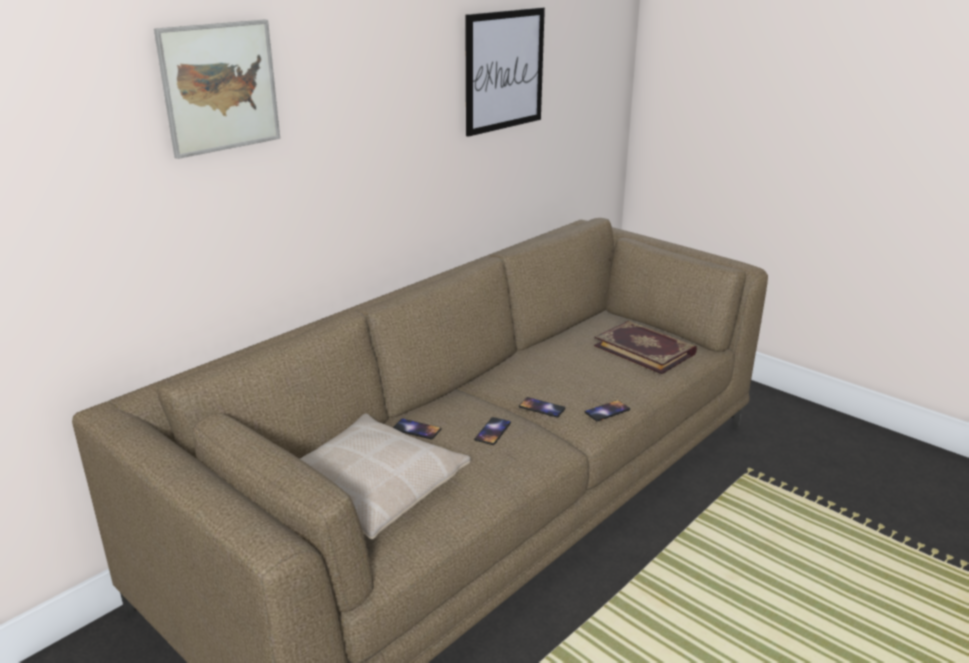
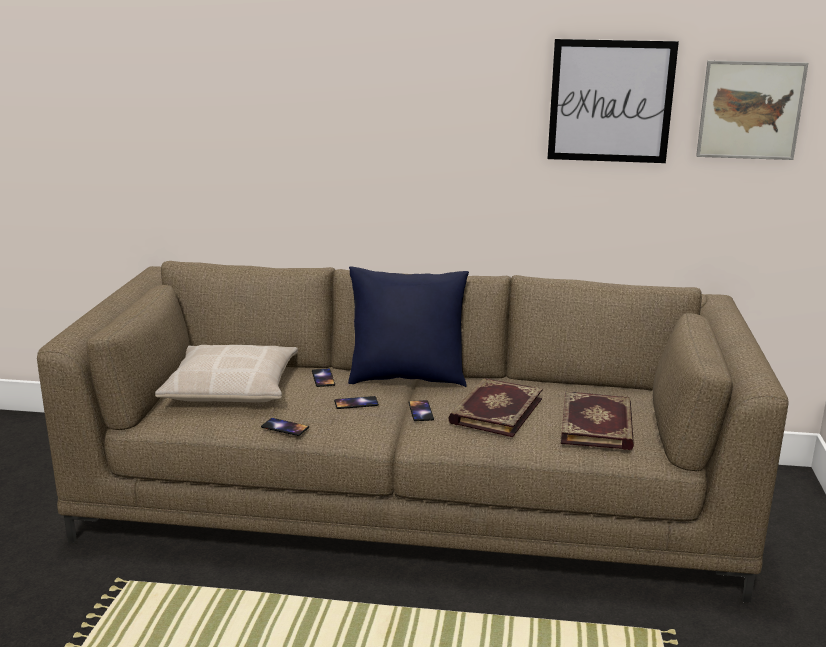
camera: 55 degrees right, 5 degrees down
(220, 87) = (284, 70): picture -> picture (750, 110)
(465, 391) = (407, 378): none -> blue pillow
(579, 377) = (494, 410): none -> book
(607, 411) = (455, 438): phone -> phone (285, 427)

